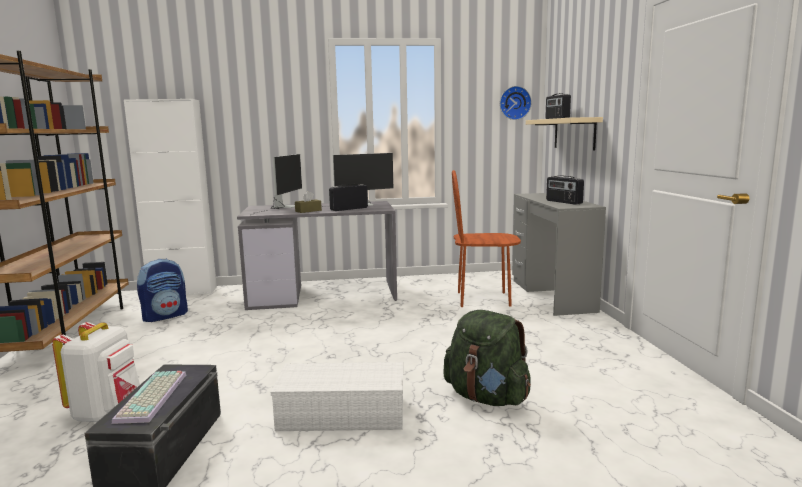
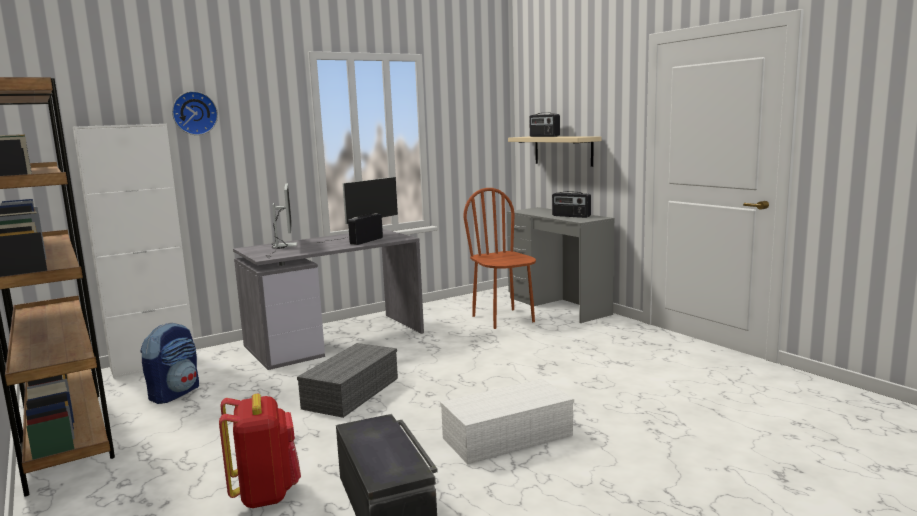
camera: 25 degrees left, 0 degrees up
(106, 411) = (266, 493): white backpack -> red backpack
(153, 397) = (382, 451): keyboard -> none
(275, 341) = (351, 392): none -> grey storage box
(308, 211) = (326, 247): brown tissue box -> none
(483, 299) = (503, 319): brown chair -> brown chair turned 90 degrees clockwise
(487, 397) = (607, 397): green backpack -> none
(514, 103) = (490, 120): wall clock -> wall clock (194, 113)

